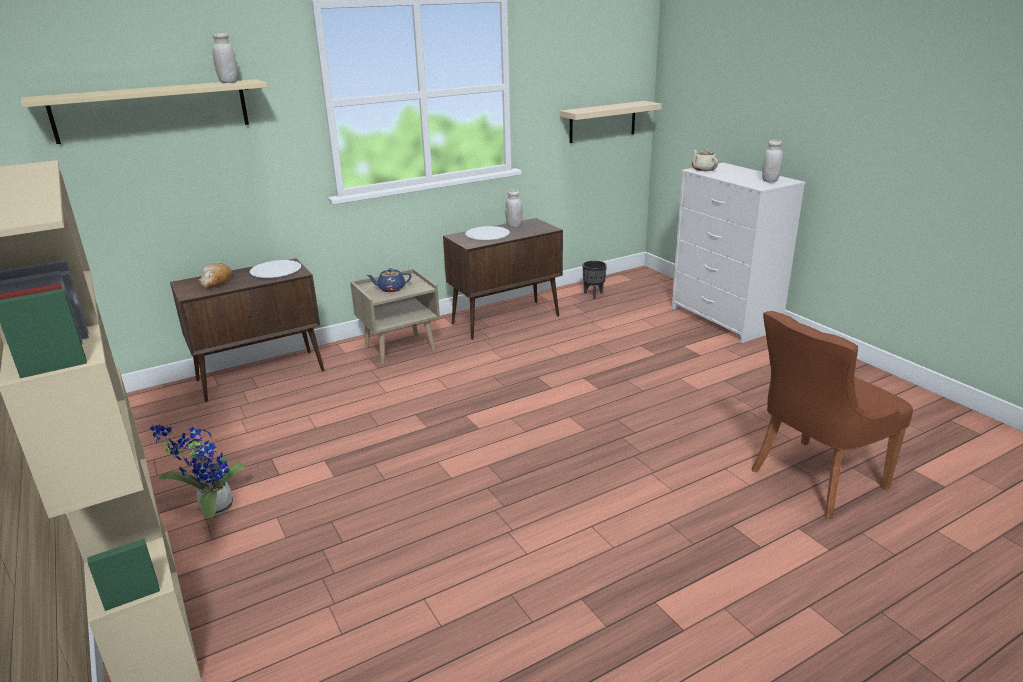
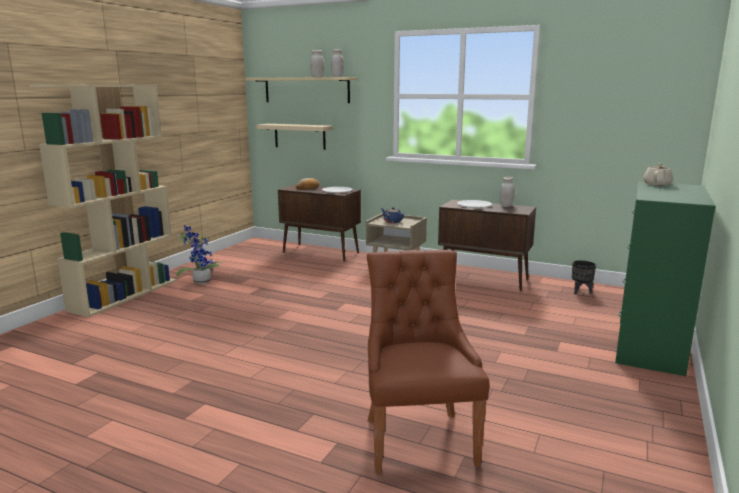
camera: 55 degrees right, 10 degrees down
(602, 122) = (635, 138): beige shelf -> beige shelf (299, 136)
(725, 319) = (649, 347): white dresser -> green dresser
(770, 181) = (679, 198): white jar -> white jar (317, 77)
(813, 480) = (418, 438): brown chair -> brown chair turned 60 degrees clockwise

